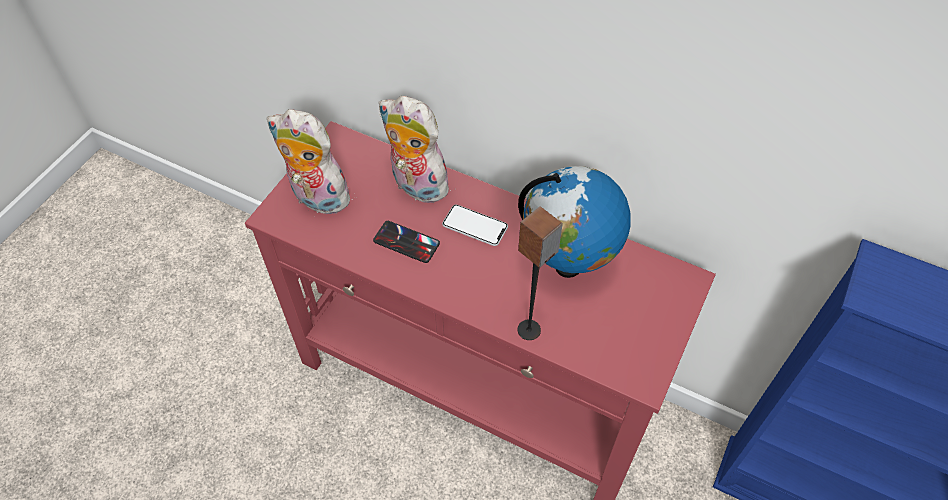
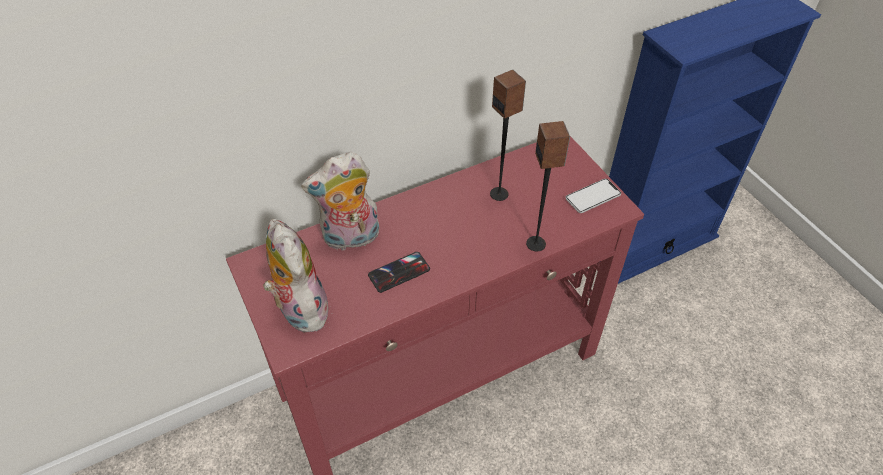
camera: 55 degrees left, 5 degrees down
(316, 198) = (299, 308): plush toy -> plush toy turned 90 degrees clockwise
(475, 226) = (421, 224): phone -> phone (593, 196)
(568, 264) = (499, 194): globe -> speaker

